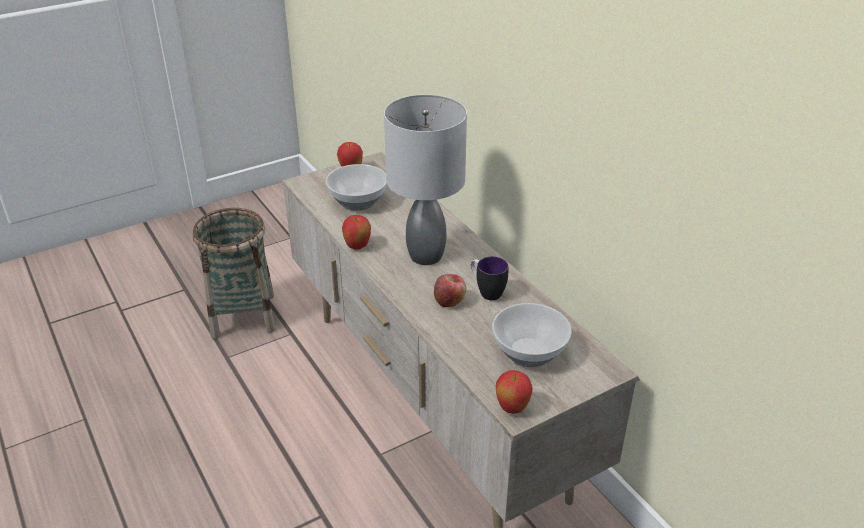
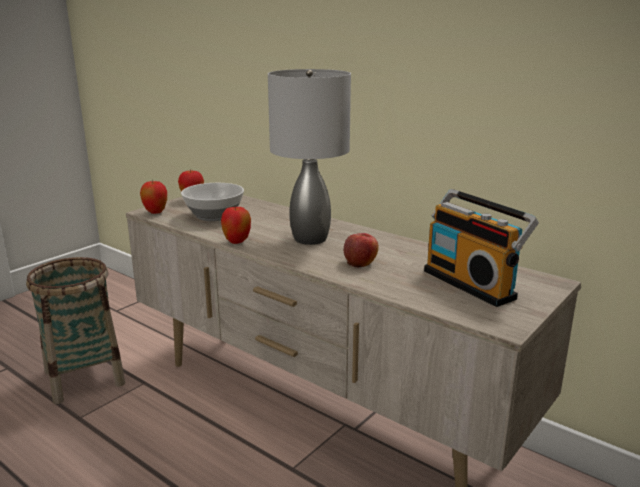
camera: 20 degrees left, 15 degrees down
(486, 292) = (389, 252): mug -> none
(512, 408) = (498, 324): apple -> apple (155, 212)
(530, 353) = (472, 283): bowl -> radio

